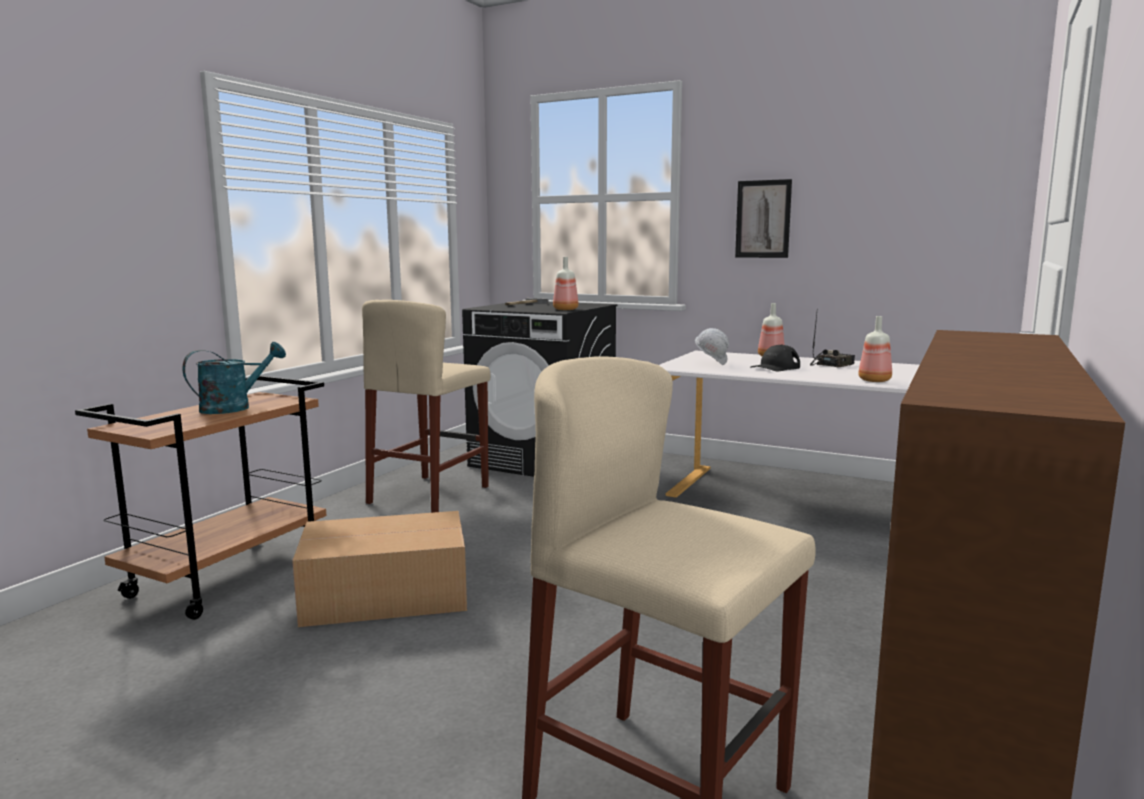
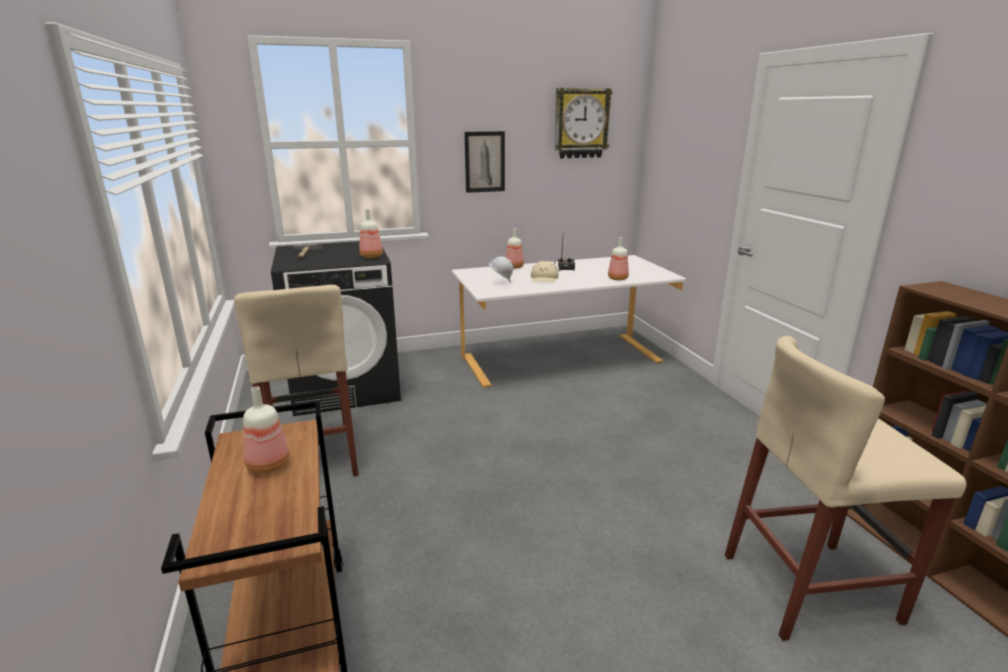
camera: 45 degrees left, 10 degrees up
(234, 407) = (267, 466): turquoise watering can -> bottle
(383, 595) = (458, 567): cardboard box -> none
(775, 367) = (544, 278): black cap -> beige cap
(913, 165) = (581, 123): none -> wall clock

